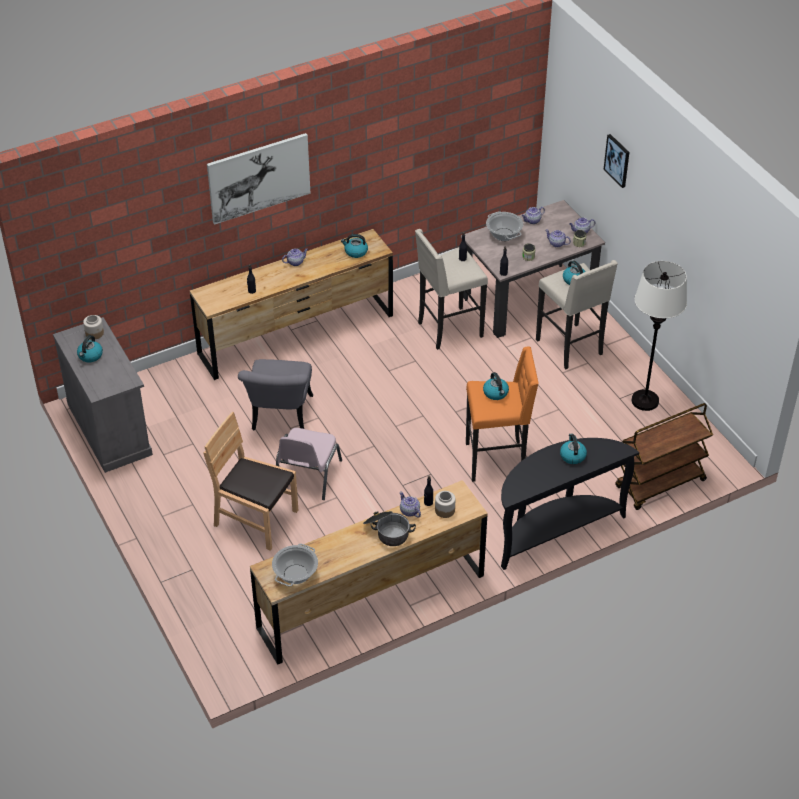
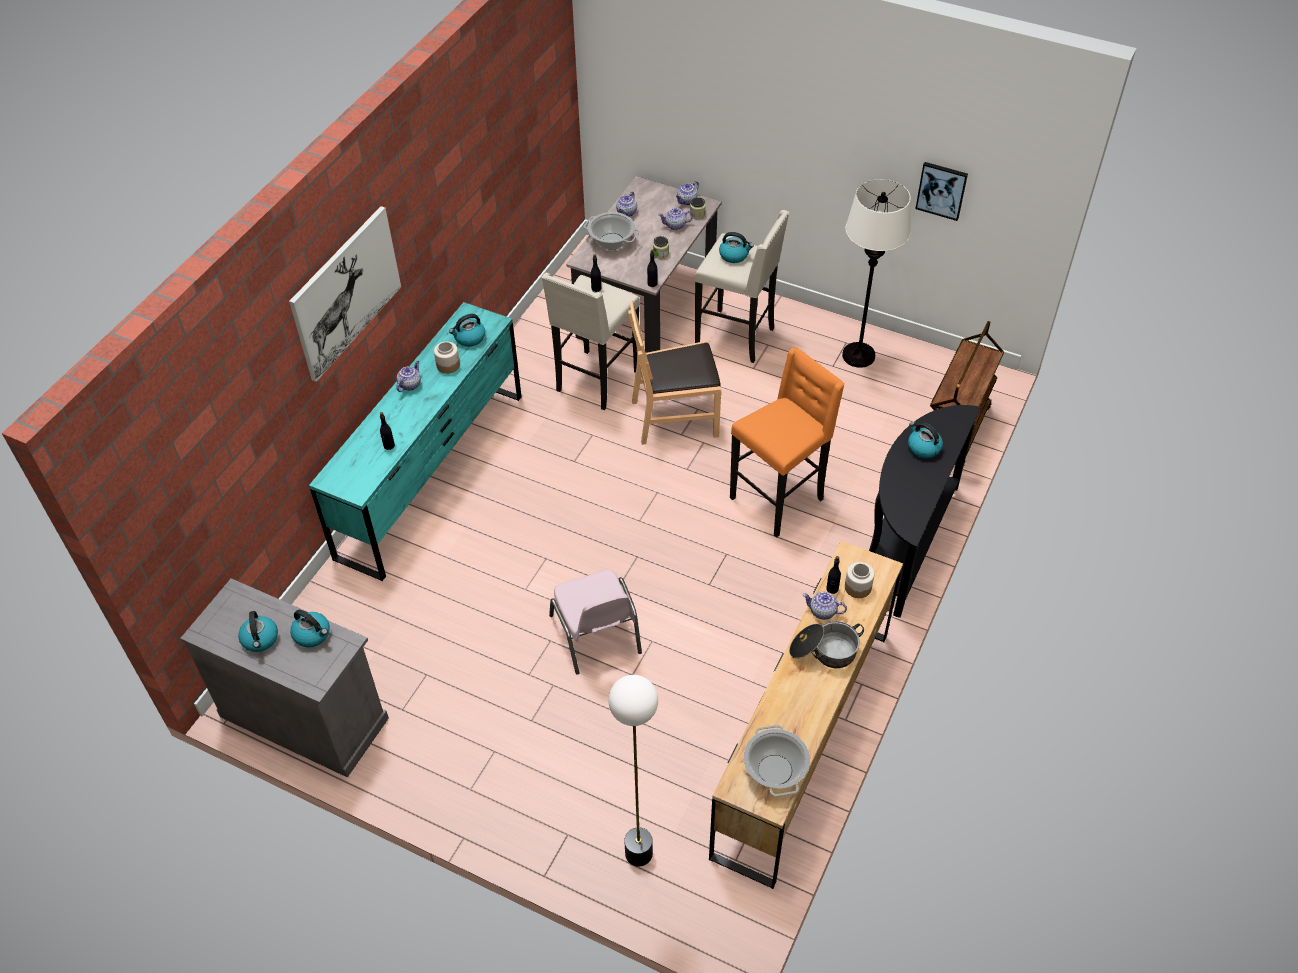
camera: 35 degrees left, 5 degrees up
(95, 333) = (239, 606): jar -> jar (448, 365)
(221, 602) = (638, 853): none -> floor lamp
(256, 519) = (585, 723): brown chair -> brown chair (675, 417)
(280, 418) = (503, 584): grey chair -> none
(296, 335) = (432, 474): brown dresser -> turquoise dresser
(496, 393) = (778, 421): kettle -> kettle (312, 634)
(617, 160) = (730, 92): picture -> picture (941, 190)

